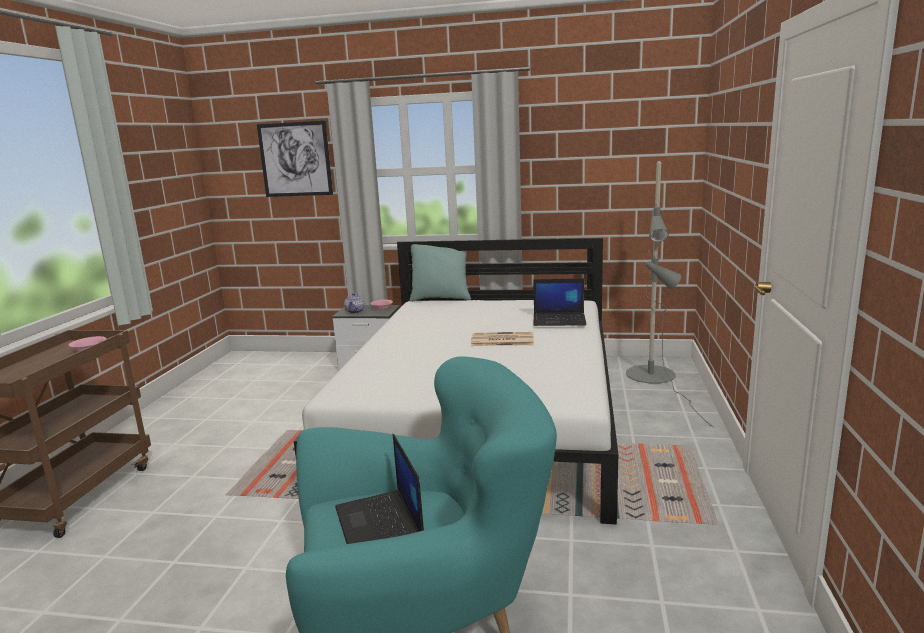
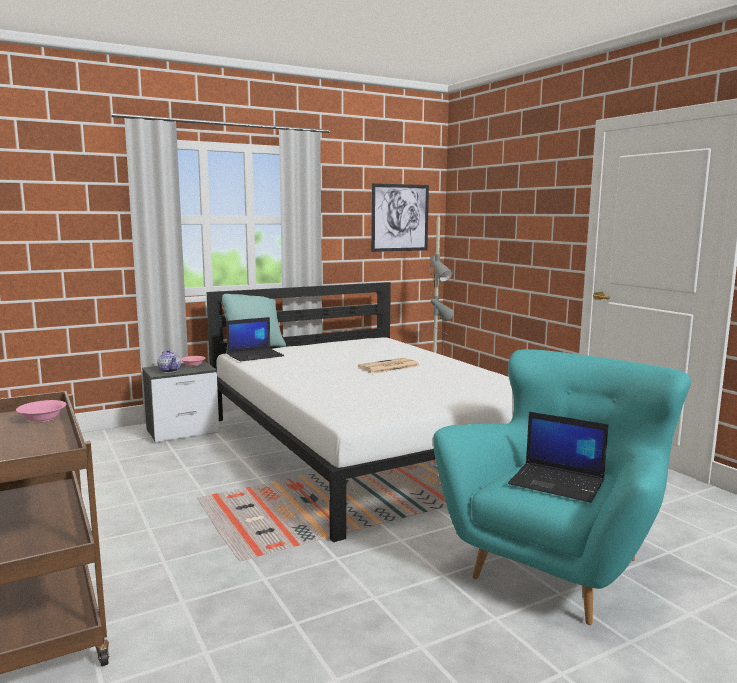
camera: 40 degrees left, 5 degrees down
(295, 159) = (69, 200): picture -> picture (400, 217)
(560, 320) = (400, 349): laptop -> laptop (255, 355)

